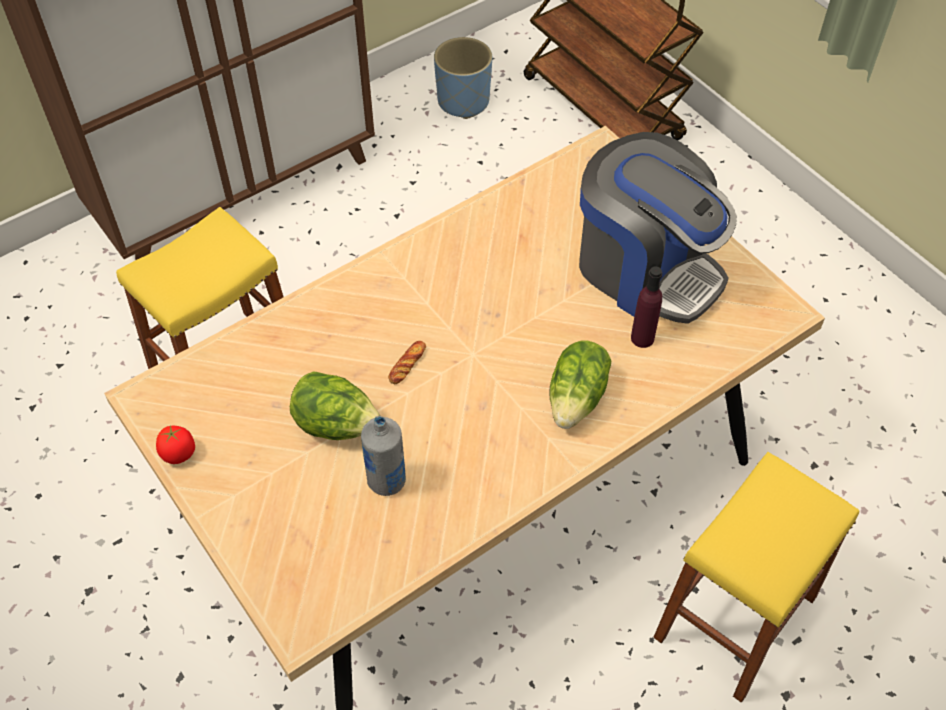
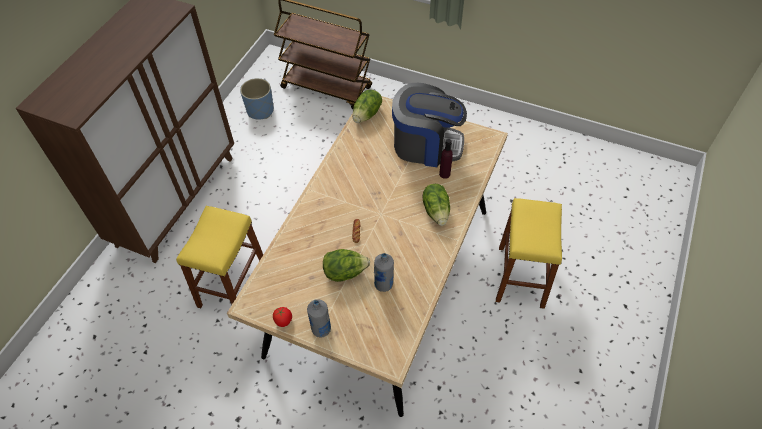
camera: 30 degrees left, 0 degrees up
(226, 501) = (321, 329): none -> grey bottle
(577, 167) = (367, 114): none -> lettuce

